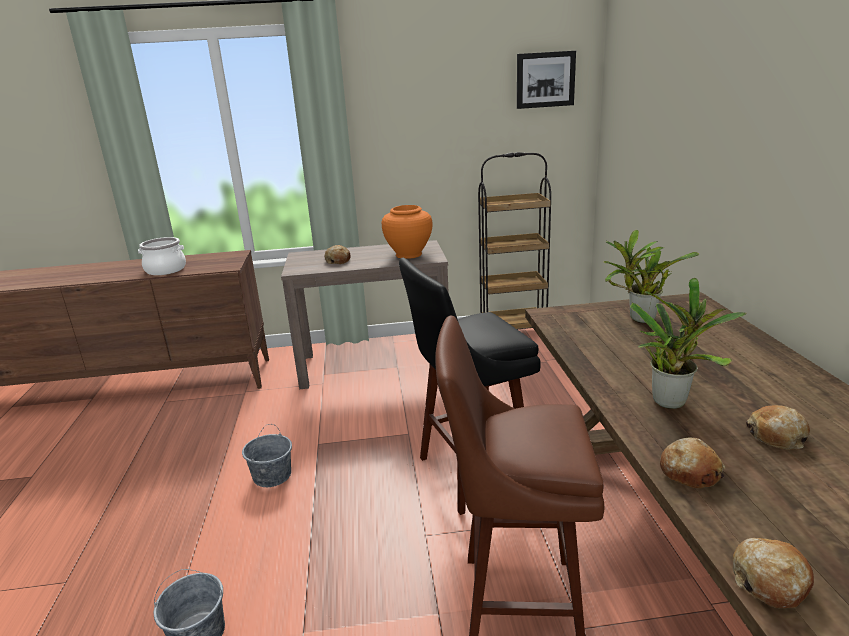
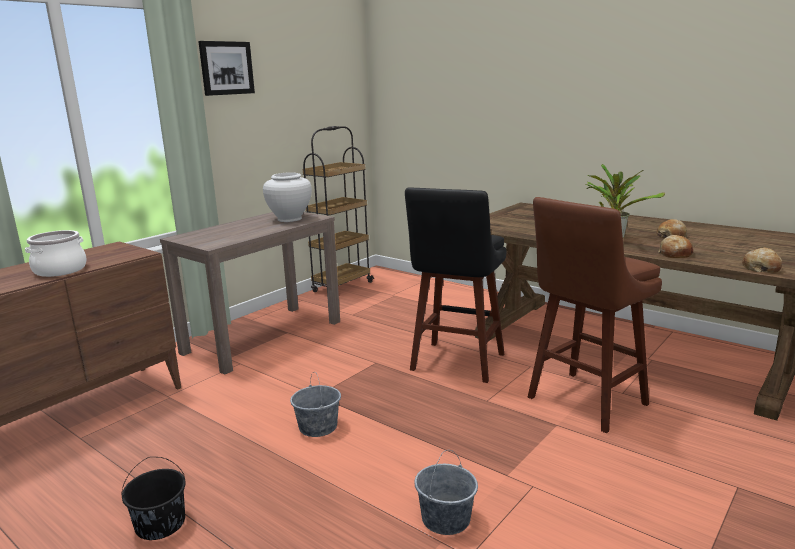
camera: 45 degrees left, 5 degrees down
(93, 496) = (160, 524): none -> black bucket
(338, 260) = (234, 233): bread -> none
(409, 254) = (289, 219): orange vase -> white vase
(545, 79) = (335, 67): picture -> picture (226, 68)
(638, 319) = (521, 217): potted plant -> none

